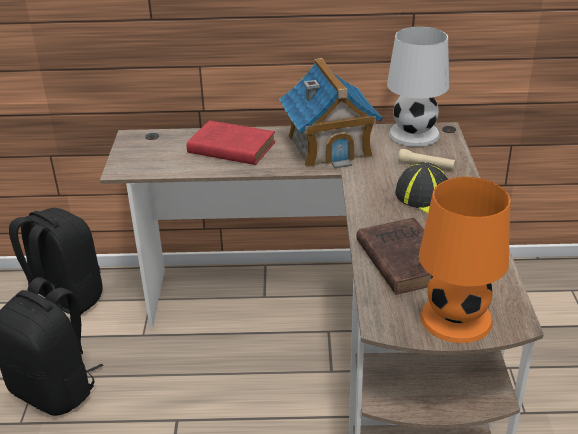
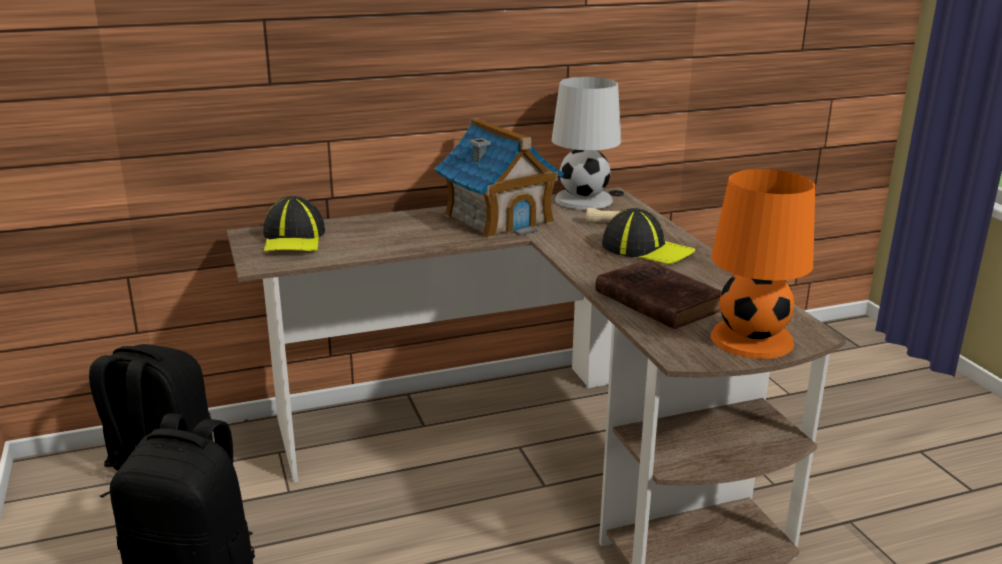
camera: 20 degrees left, 10 degrees down
(159, 147) = (294, 239): none -> cap
(229, 147) = (382, 231): red book -> none

